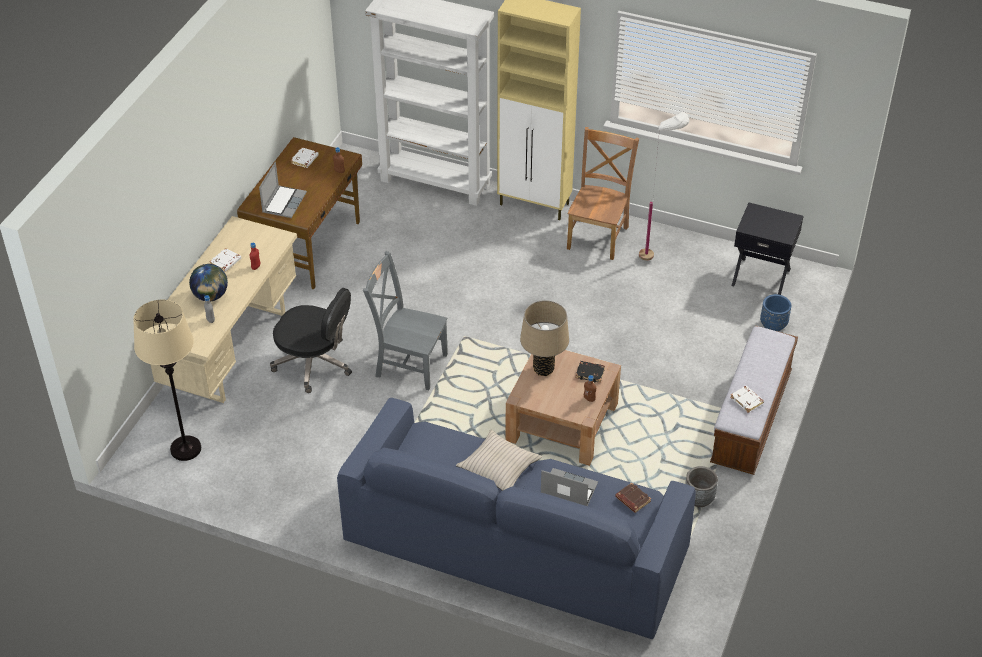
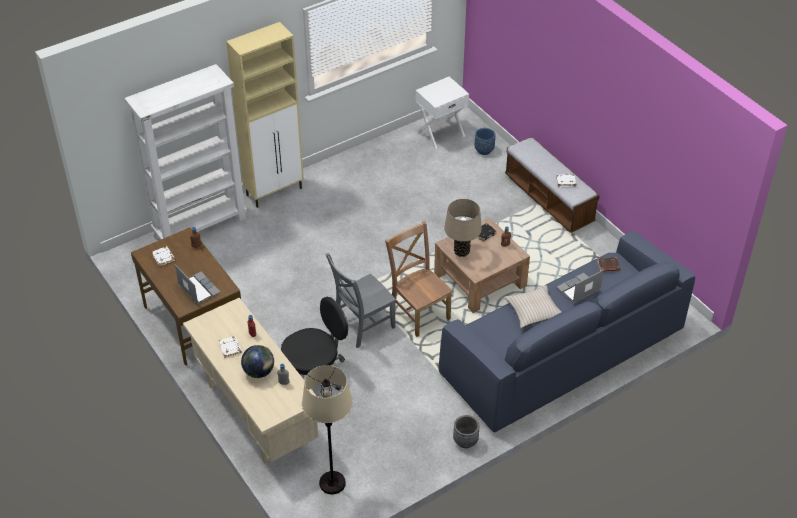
camera: 55 degrees left, 0 degrees up
(598, 236) = (334, 179): brown chair -> brown chair (418, 312)
(656, 254) = (377, 164): white floor lamp -> none
(698, 499) = (591, 254): grey planter -> grey planter (465, 441)
(761, 276) = (440, 133): black nightstand -> white nightstand

